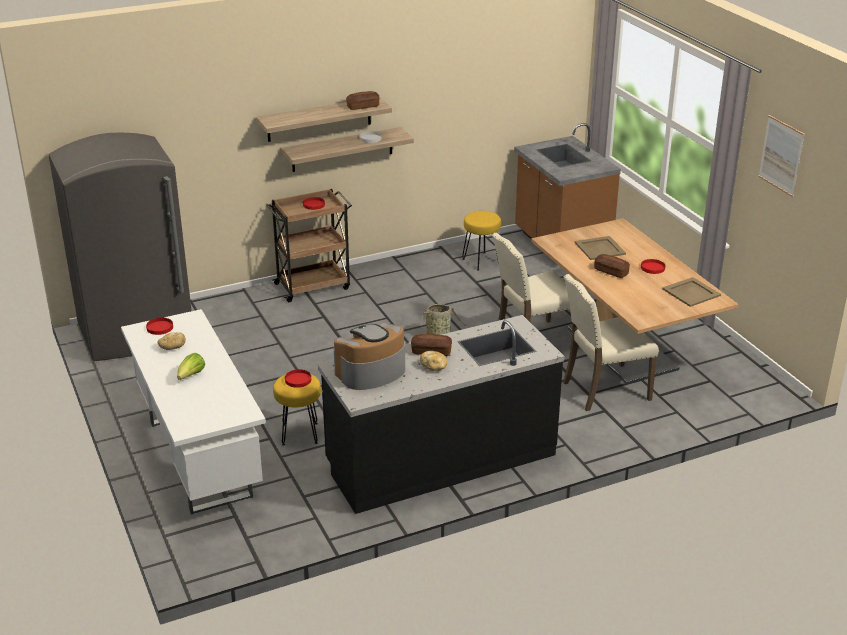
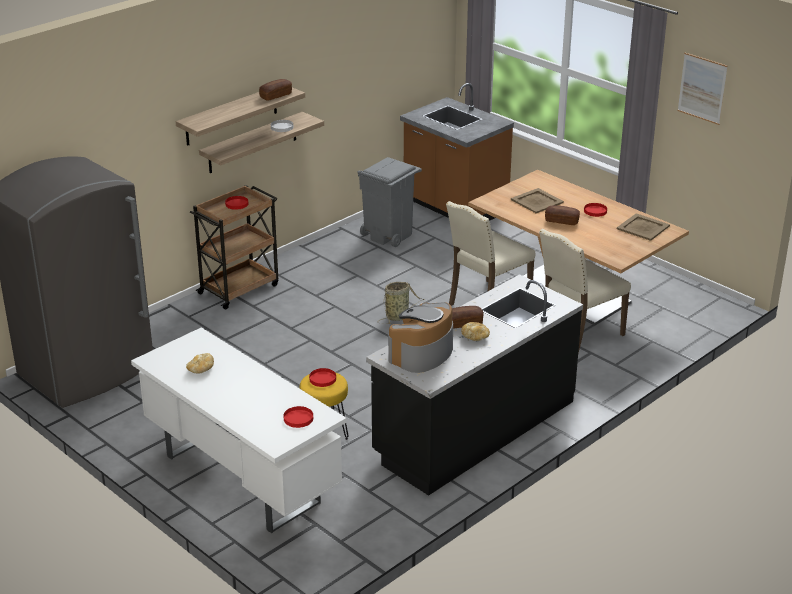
camera: 20 degrees left, 0 degrees up
(159, 327) = (173, 353): red plate -> red plate (298, 418)
(191, 376) = (242, 393): lettuce -> none
(480, 261) = (388, 235): yellow stool -> grey trash can

